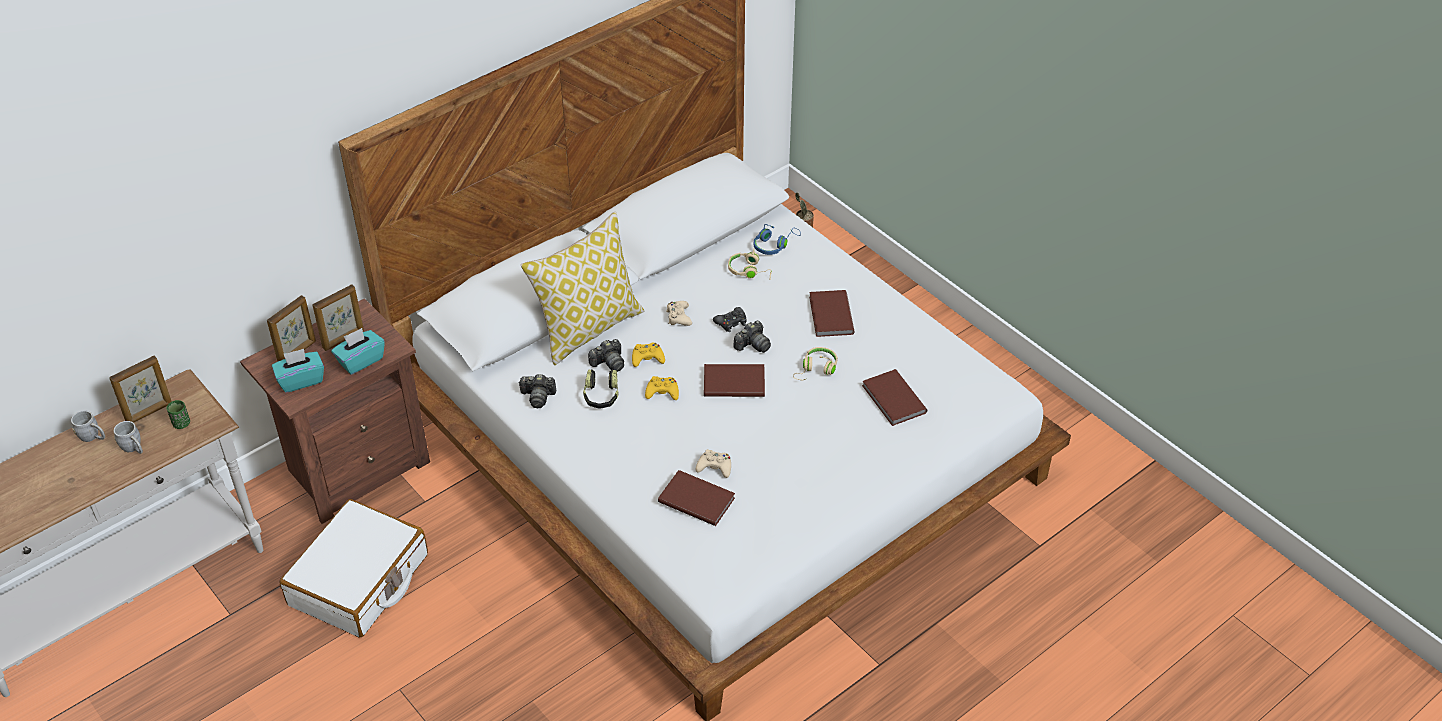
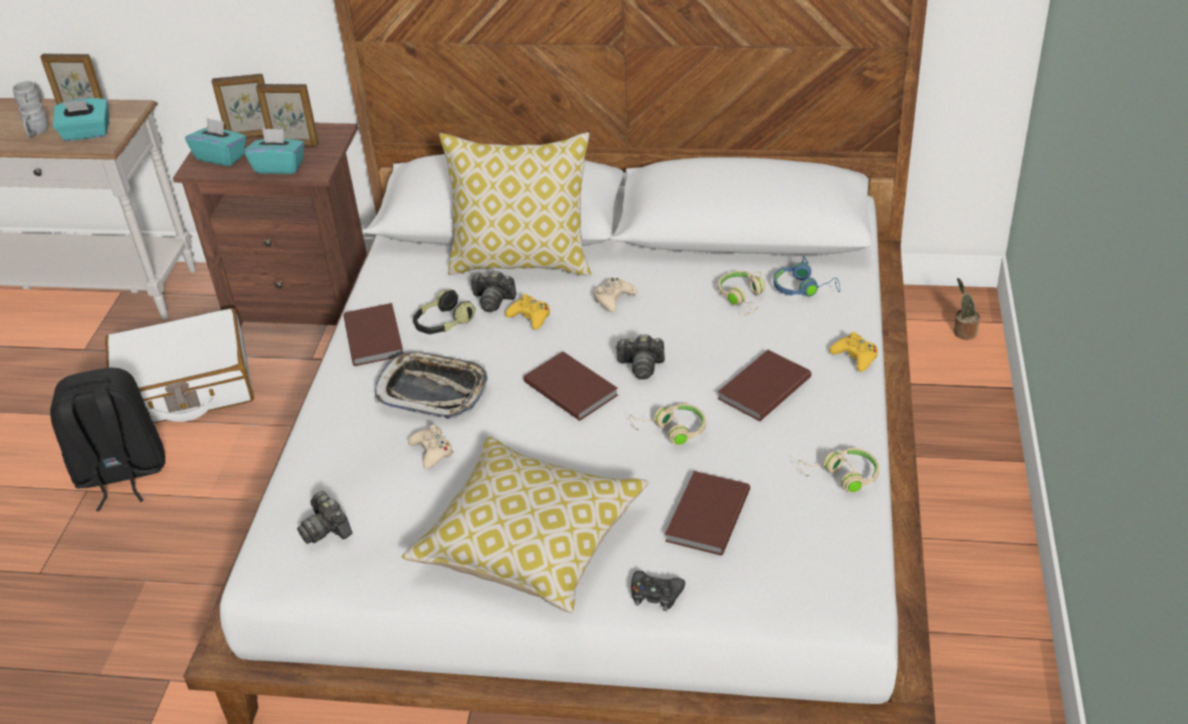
camera: 50 degrees right, 5 degrees down
(181, 423) = (87, 133): green cup -> turquoise tissue box
(407, 662) = (121, 474): none -> black backpack
(538, 397) = (396, 292): camera -> camera (326, 529)
(660, 436) = (433, 391): none -> tray
(662, 392) = (496, 354): yellow game controller -> yellow game controller (855, 357)
(696, 499) = (373, 468): brown book -> brown book (375, 336)
(731, 322) = (654, 333): black game controller -> black game controller (656, 594)
(830, 474) = (530, 542): none -> pillow
(926, 336) = (841, 476): none -> beige headphones

